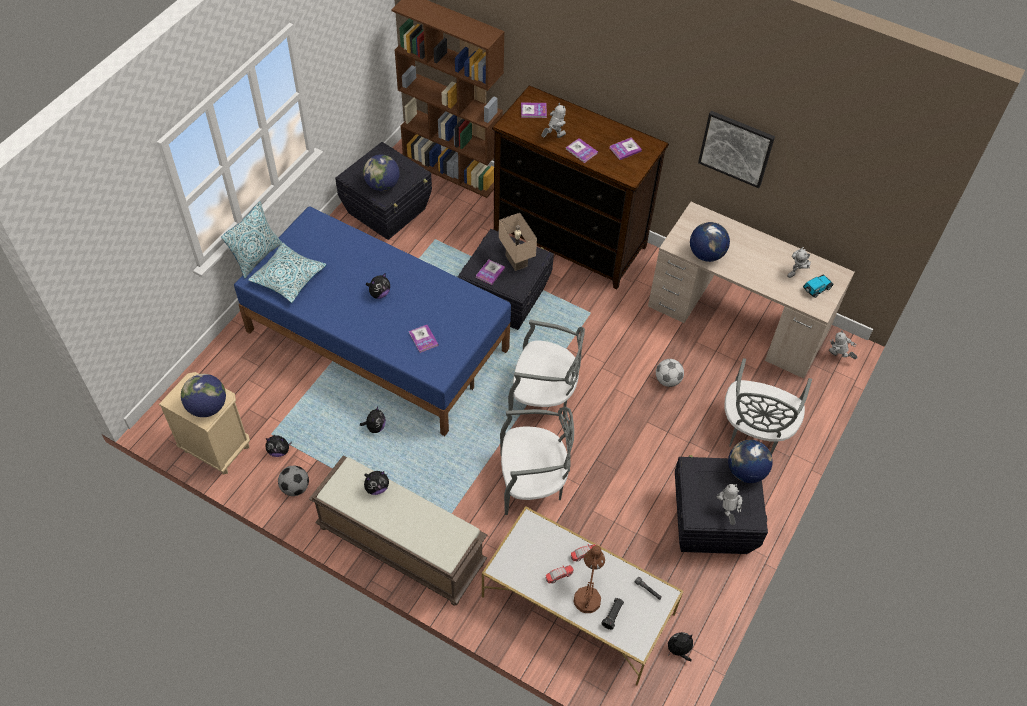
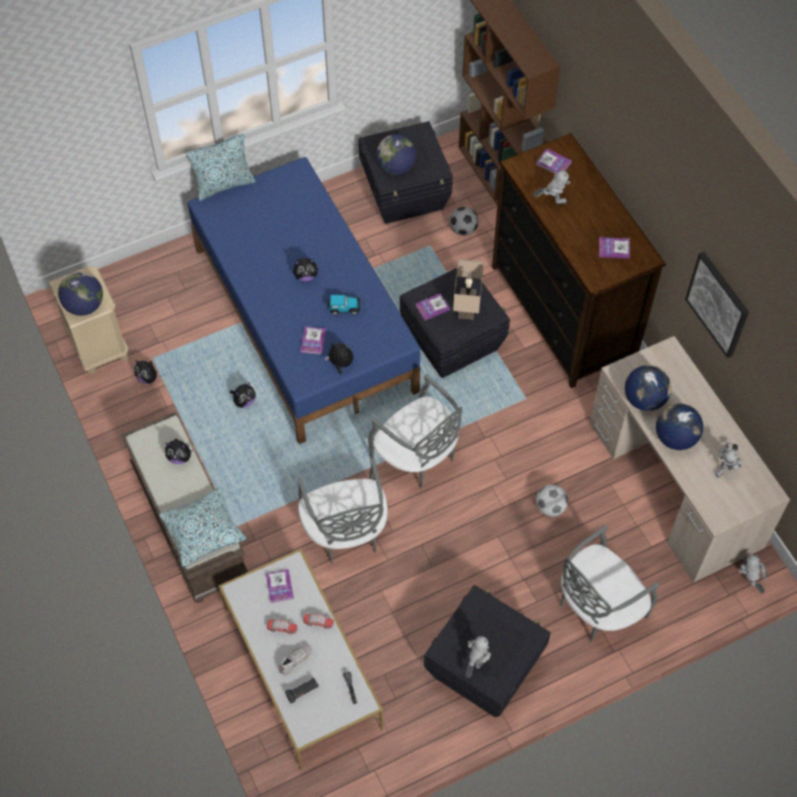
camera: 35 degrees right, 5 degrees up
(288, 278) = (237, 219): pillow -> pillow (203, 531)
(295, 488) = (139, 419): football -> football (463, 229)
(532, 483) = (345, 532): grey chair -> grey chair turned 45 degrees clockwise
(581, 151) = (568, 229): book -> book (279, 586)
(588, 594) = (295, 660): brown table lamp -> white shoe
(679, 650) = (361, 764): plush toy -> plush toy (340, 364)
(745, 472) = (526, 636): globe -> globe (675, 437)
(797, 272) = (726, 468): toy robot -> toy robot turned 45 degrees counterclockwise
(816, 289) = (732, 495): toy car -> toy car (343, 308)

